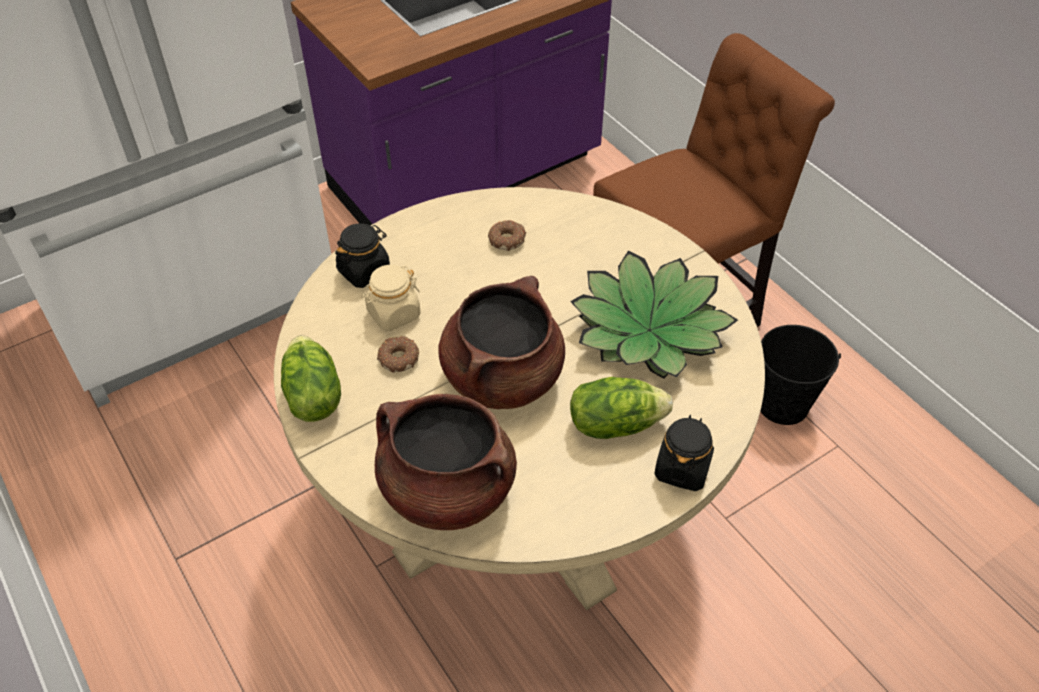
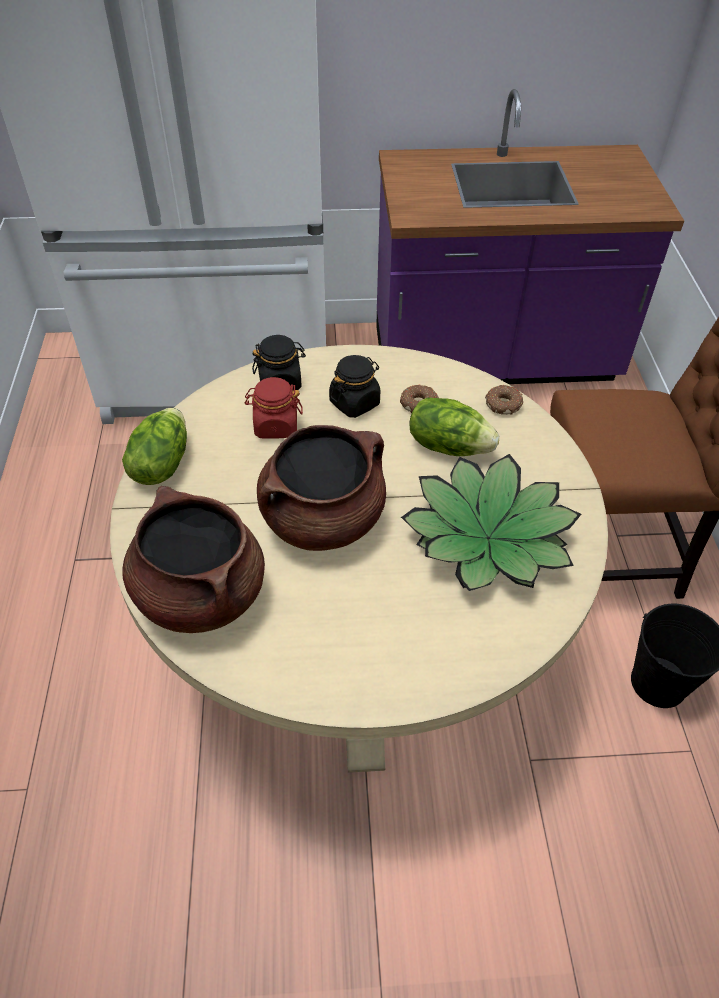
camera: 30 degrees right, 0 degrees up
(393, 314) = (275, 426): beige jar -> red jar
(398, 358) = (251, 464): donut -> donut (503, 404)
(615, 424) = (390, 608): lettuce -> lettuce (448, 445)
(682, 468) = (421, 682): black jar -> black jar (355, 403)

